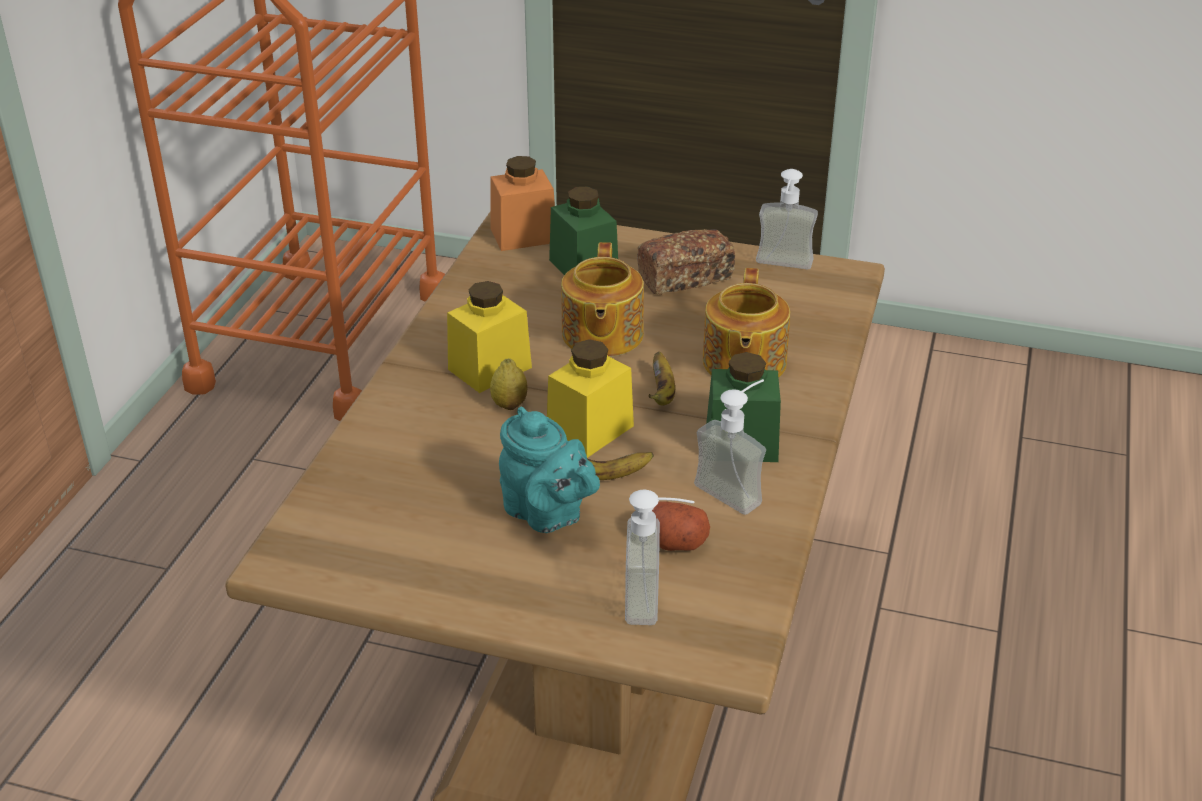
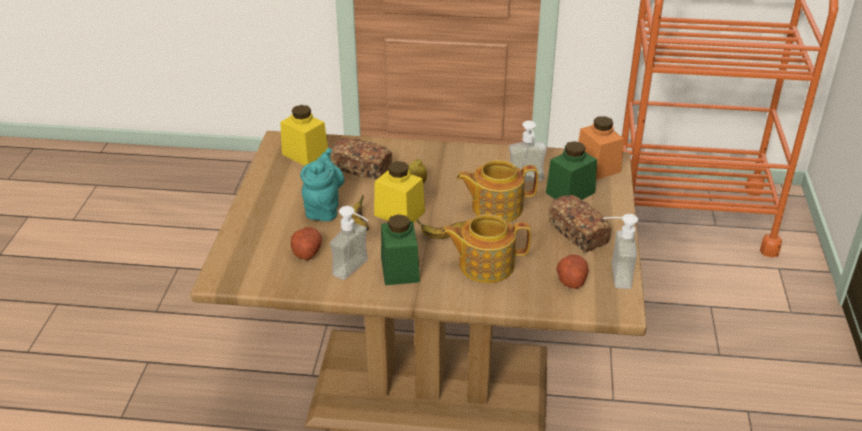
camera: 80 degrees right, 0 degrees up
(435, 460) = (362, 168): none -> bread
(490, 368) = (448, 174): yellow jar -> yellow jar (305, 154)
(547, 515) = (323, 208): turquoise teapot -> turquoise teapot turned 150 degrees clockwise
(657, 600) = (260, 250): soap dispenser -> soap dispenser (527, 182)
(786, 299) = (571, 279): none -> potato

